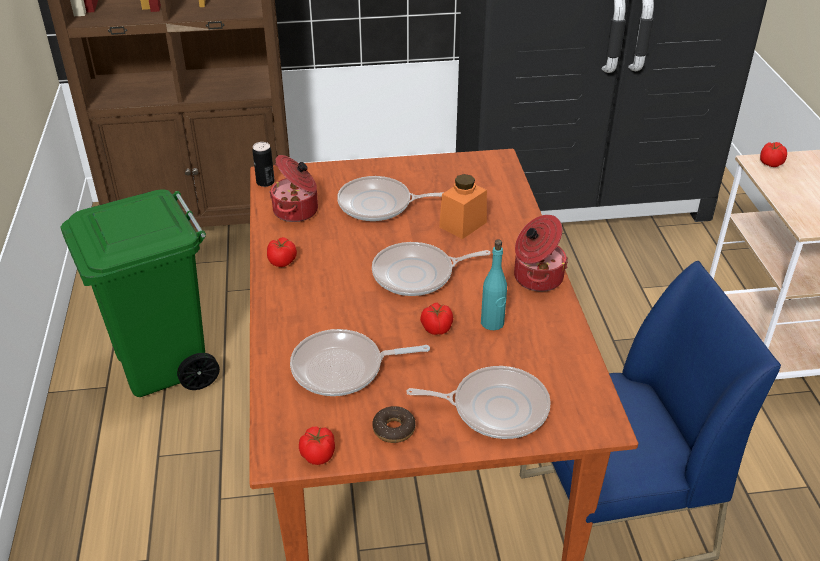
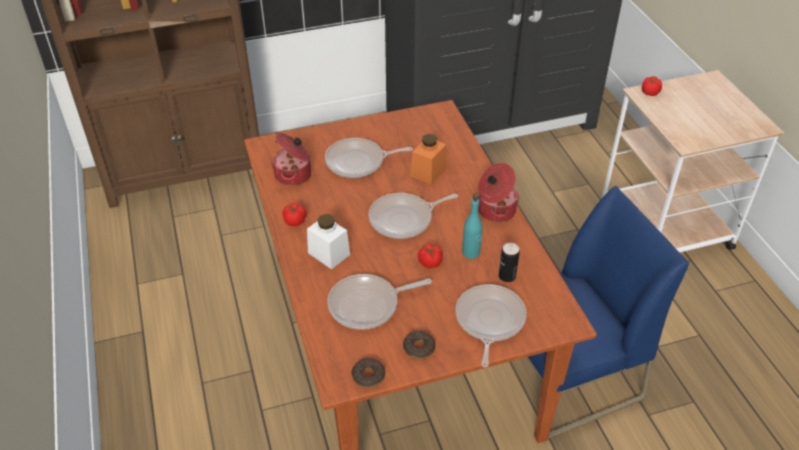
camera: 10 degrees left, 5 degrees up
(164, 366) = (186, 306): green trash can -> none
(265, 182) = (261, 152): can -> can (507, 276)
(312, 303) = (329, 254): none -> white jar
(319, 454) = (368, 376): tomato -> donut
(495, 408) = (489, 321): frying pan -> frying pan turned 75 degrees counterclockwise

